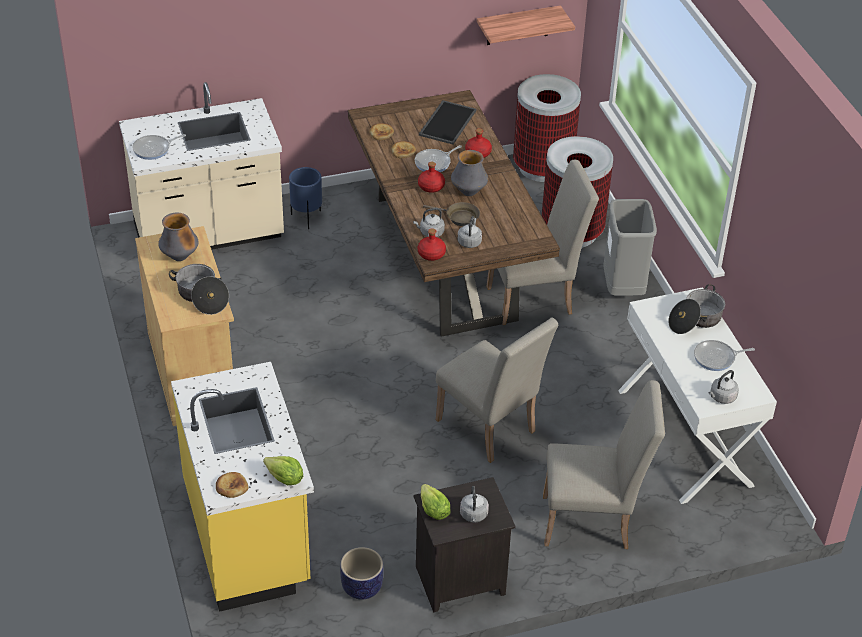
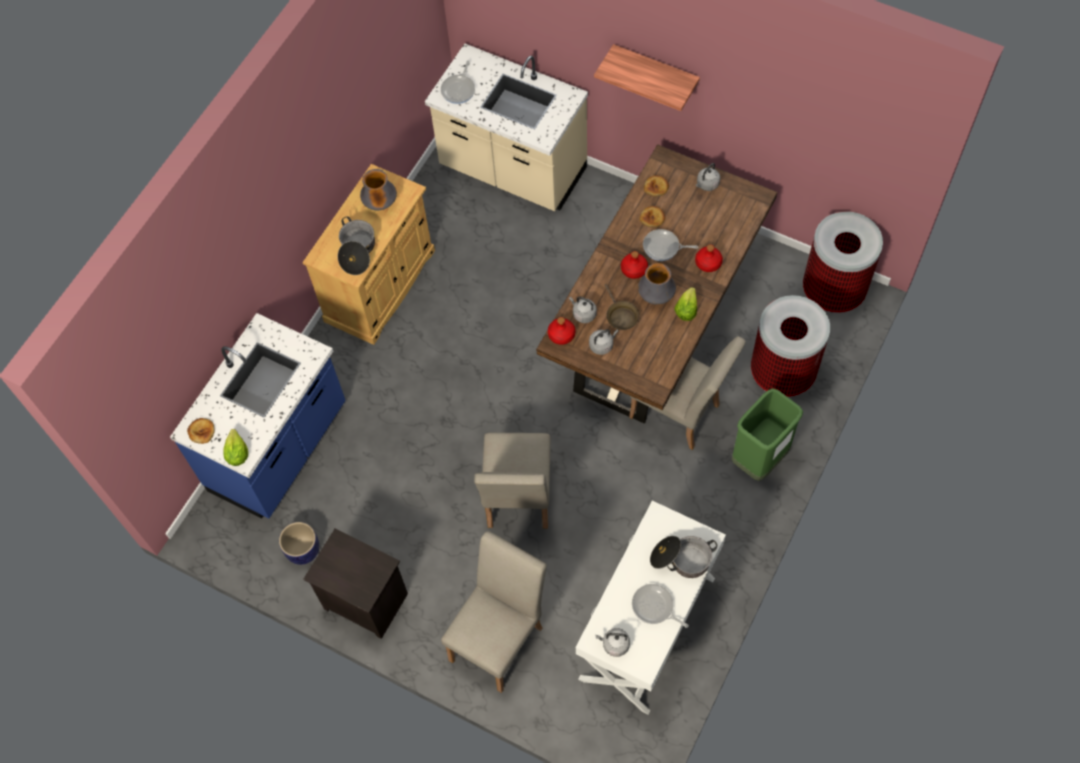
camera: 50 degrees right, 20 degrees up
(154, 149) = (459, 89): frying pan -> frying pan turned 90 degrees counterclockwise
(249, 536) = (280, 449): yellow counter -> blue counter
(306, 218) = (595, 206): blue planter -> none
(433, 510) = (333, 551): lettuce -> lettuce (686, 309)
(447, 122) = (719, 213): tray -> none
(473, 515) = (352, 579): grey kettle -> grey kettle (707, 184)
(518, 25) = (844, 165): shelf -> shelf (655, 71)
(593, 522) = (501, 638): beige chair -> beige chair turned 105 degrees counterclockwise
(623, 288) = (759, 459): grey trash can -> green trash can

